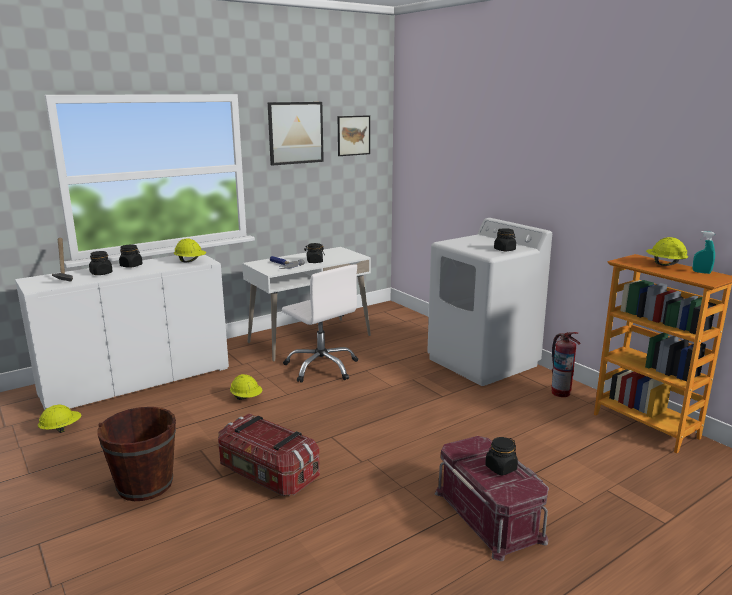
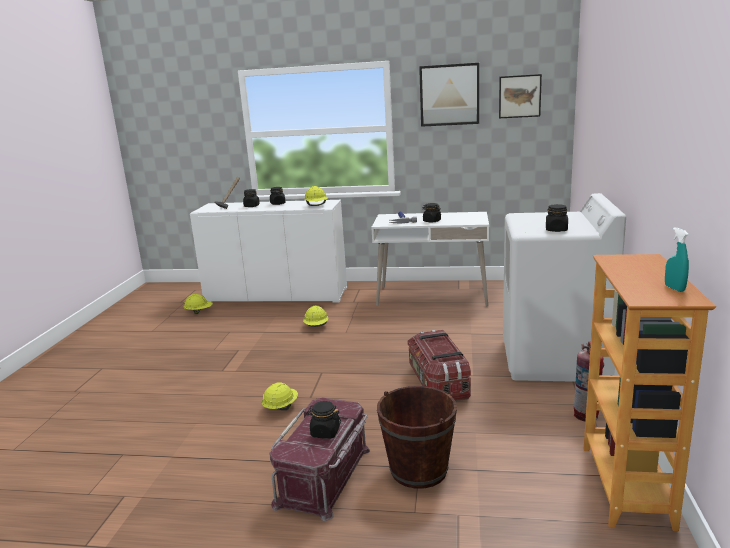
camera: 45 degrees right, 0 degrees up
(145, 485) = (183, 358): brown bucket -> brown bucket (418, 470)
(267, 474) = (245, 380): storage box -> storage box (438, 383)
(322, 367) = (403, 320): white office chair -> none
(664, 264) = (654, 271): yellow hard hat -> yellow hard hat (280, 407)

